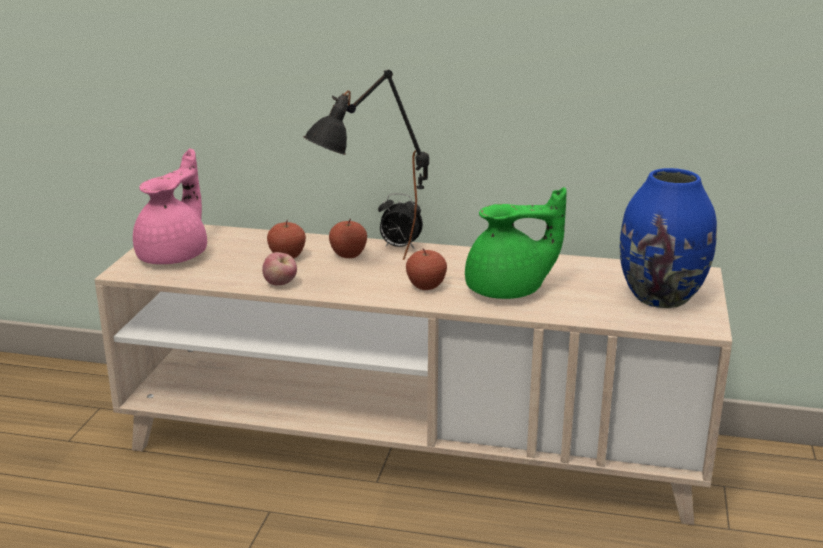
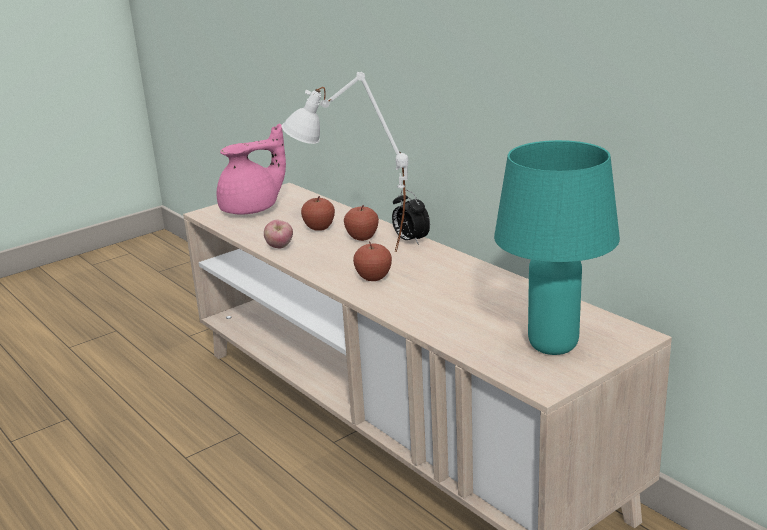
camera: 40 degrees right, 0 degrees up
(372, 274) = (353, 257): black table lamp -> white table lamp
(508, 291) = (430, 300): green teapot -> none
(661, 297) = (554, 346): blue vase -> turquoise table lamp

